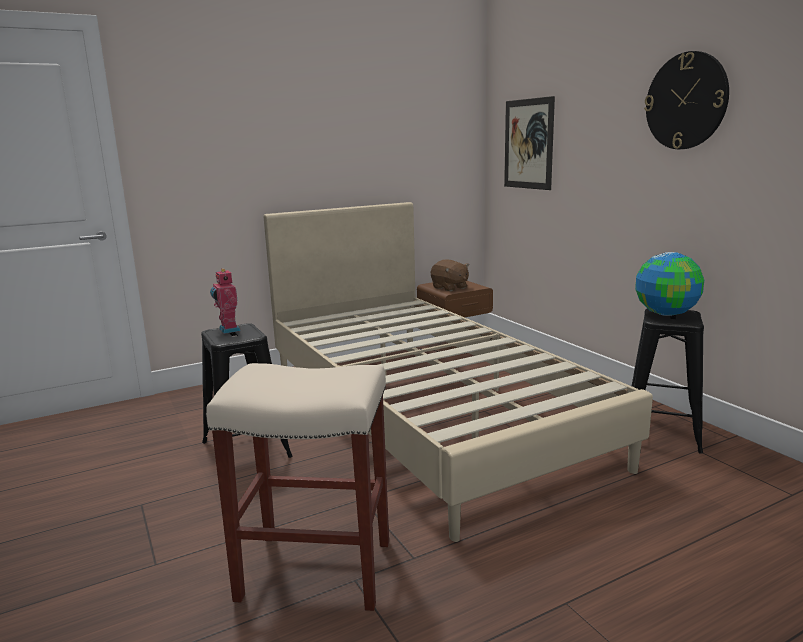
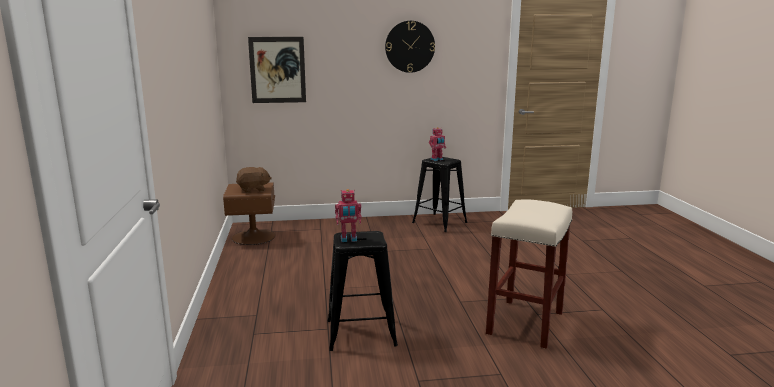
camera: 70 degrees left, 0 degrees up
(425, 411) = (360, 266): beige bed -> none
(666, 314) = (437, 159): globe -> toy robot

